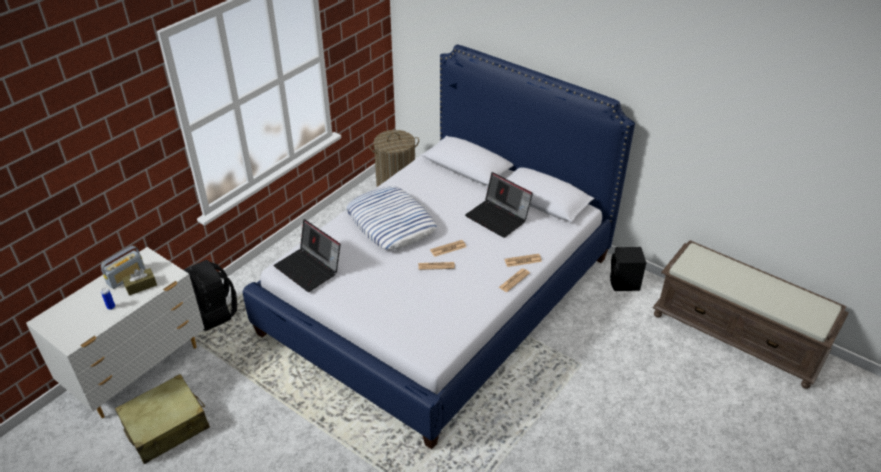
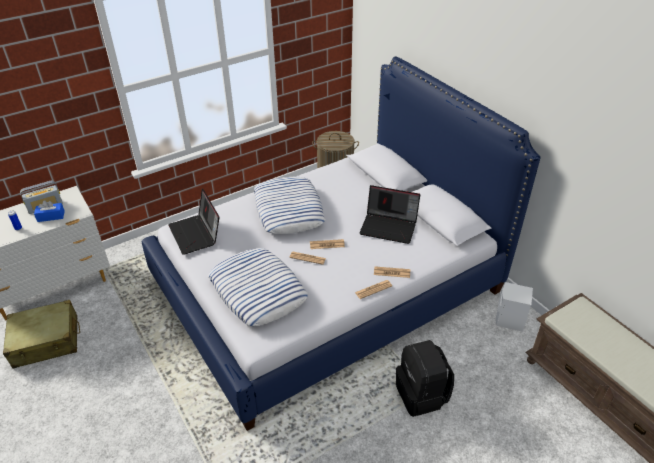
camera: 20 degrees right, 0 degrees up
(141, 286) = (51, 216): brown tissue box -> blue tissue box
(215, 313) = (135, 256): black backpack -> black backpack (422, 395)
(406, 309) = (258, 291): none -> pillow
(498, 218) = (389, 226): laptop -> laptop turned 45 degrees counterclockwise
(624, 284) = (509, 321): black speaker -> white speaker

